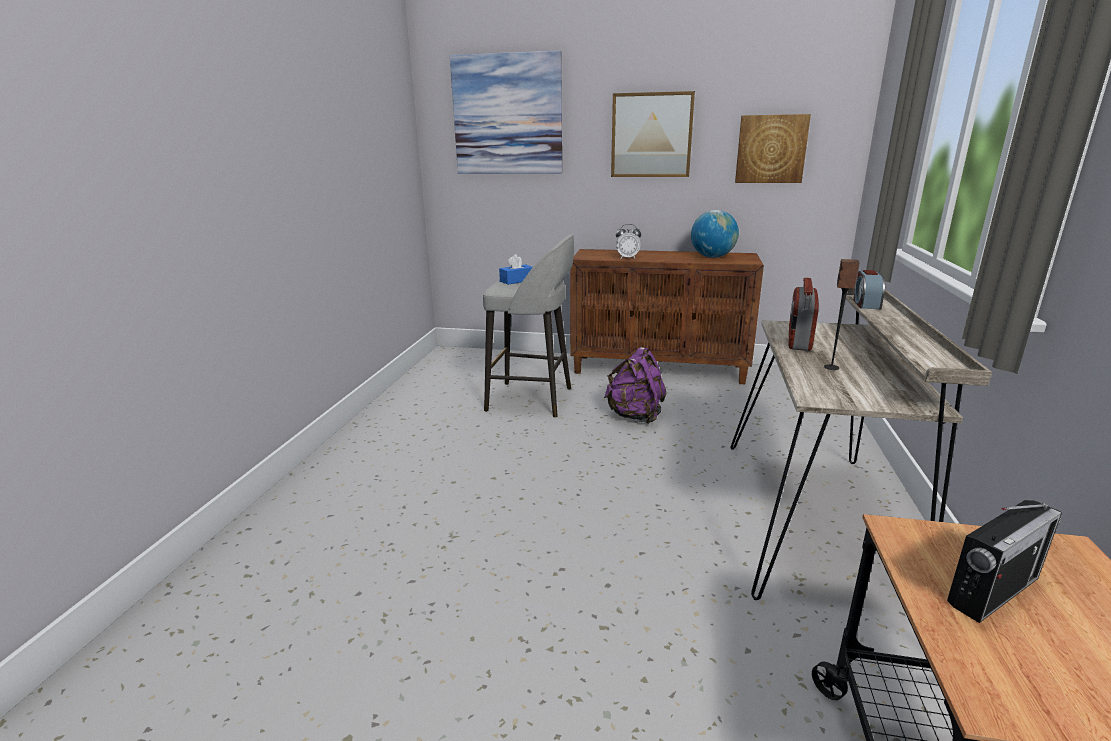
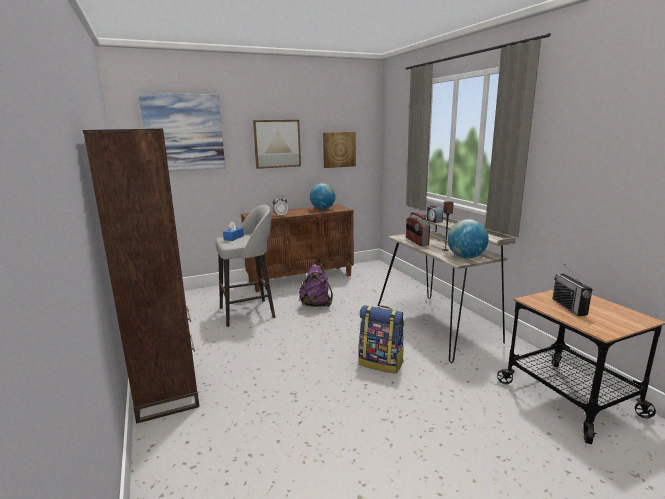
camera: 35 degrees left, 5 degrees down
(333, 470) = (167, 391): none -> brown bookcase
(626, 545) = (381, 363): none -> backpack
(851, 392) = (466, 257): none -> globe
(993, 591) = (569, 307): radio -> radio turned 150 degrees clockwise

